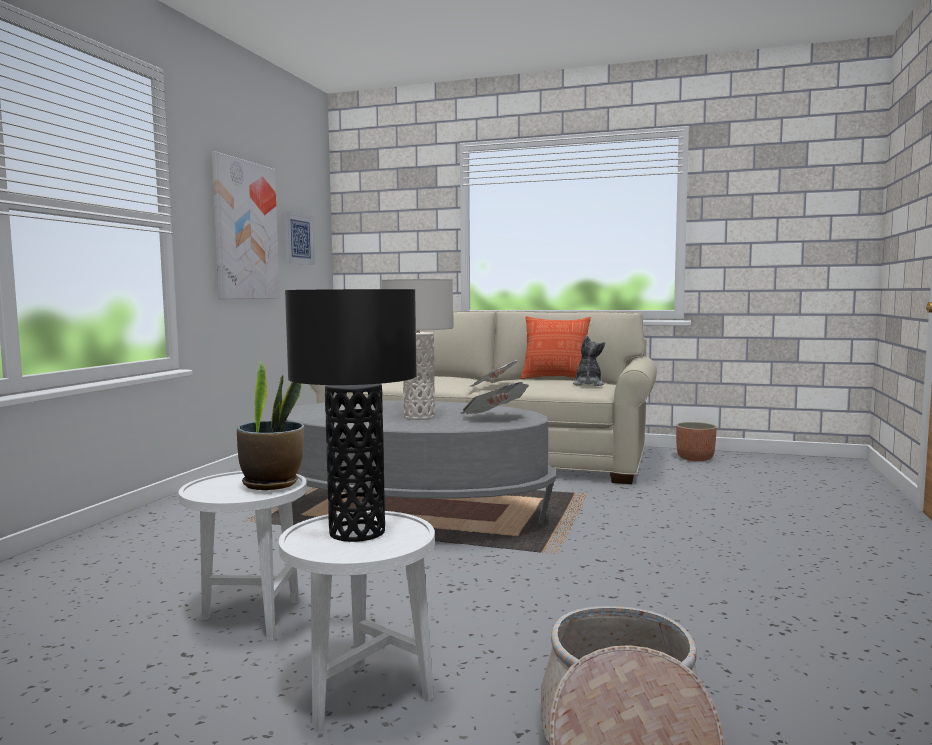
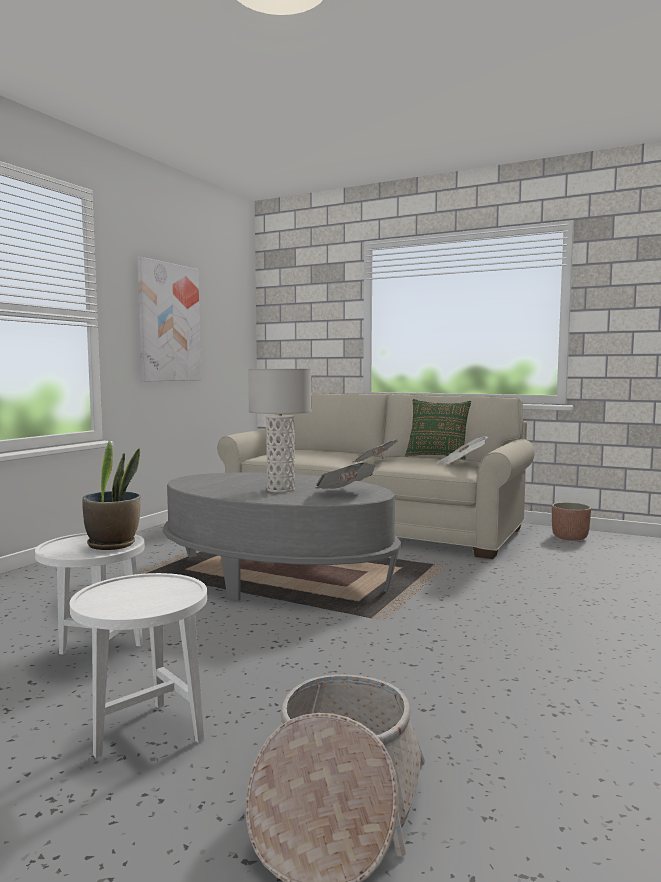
camera: 10 degrees right, 0 degrees up
(298, 239) = (221, 328): picture -> none
(358, 532) = (143, 592): black table lamp -> none
(555, 378) = (437, 457): orange pillow -> green pillow
(588, 384) = (461, 464): plush toy -> newspaper

